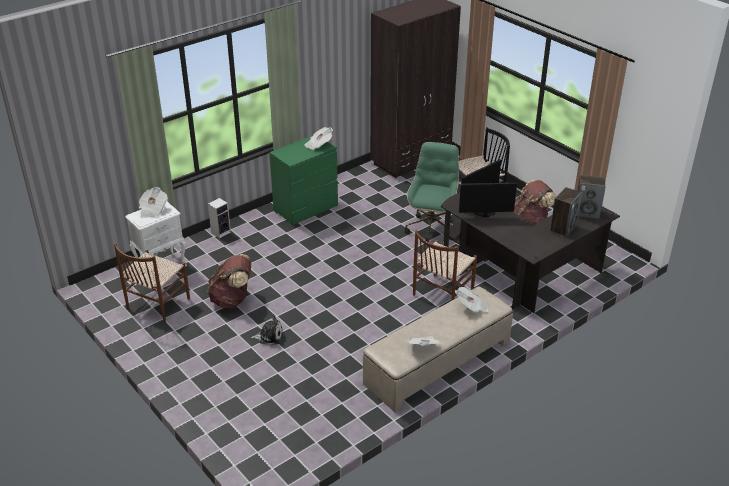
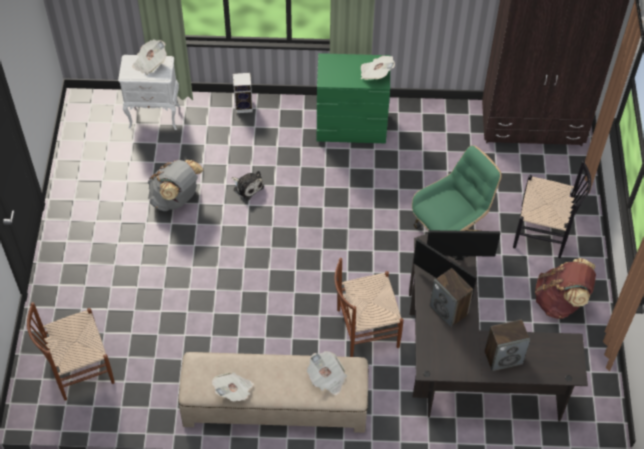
camera: 40 degrees right, 20 degrees up
(156, 305) = (110, 160): brown chair -> brown chair (78, 368)
(232, 299) = (176, 199): brown backpack -> grey backpack
(269, 336) = (165, 264): plush toy -> plush toy (247, 187)
(587, 213) = (555, 355): speaker -> speaker (449, 311)

